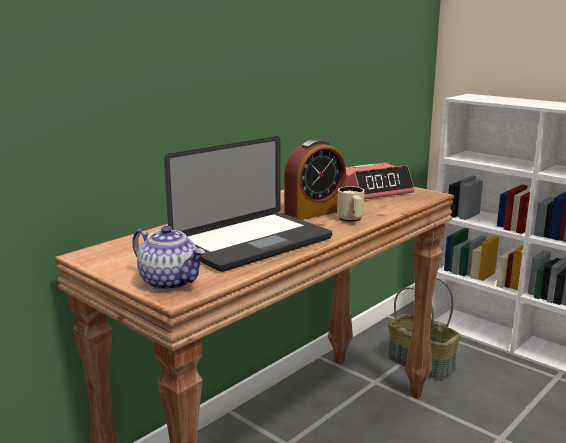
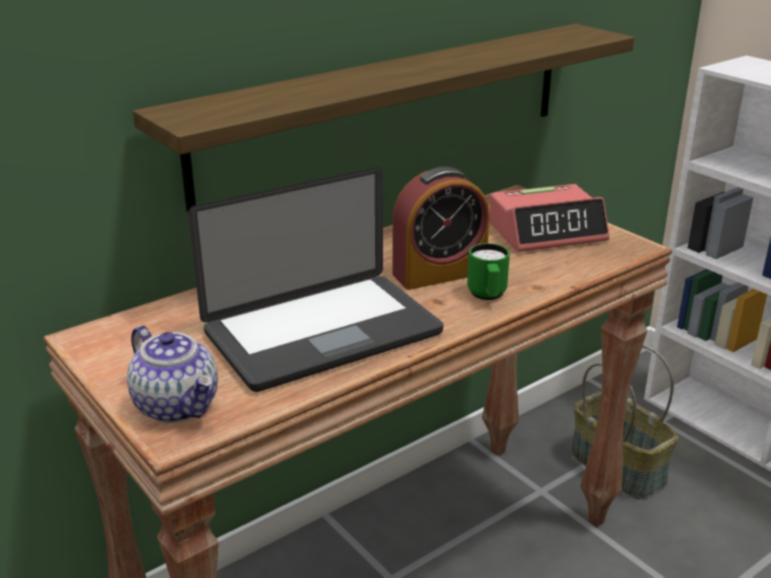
camera: 10 degrees right, 10 degrees up
(267, 115) = (389, 109): none -> shelf
(351, 220) = (487, 296): beige mug -> green mug

